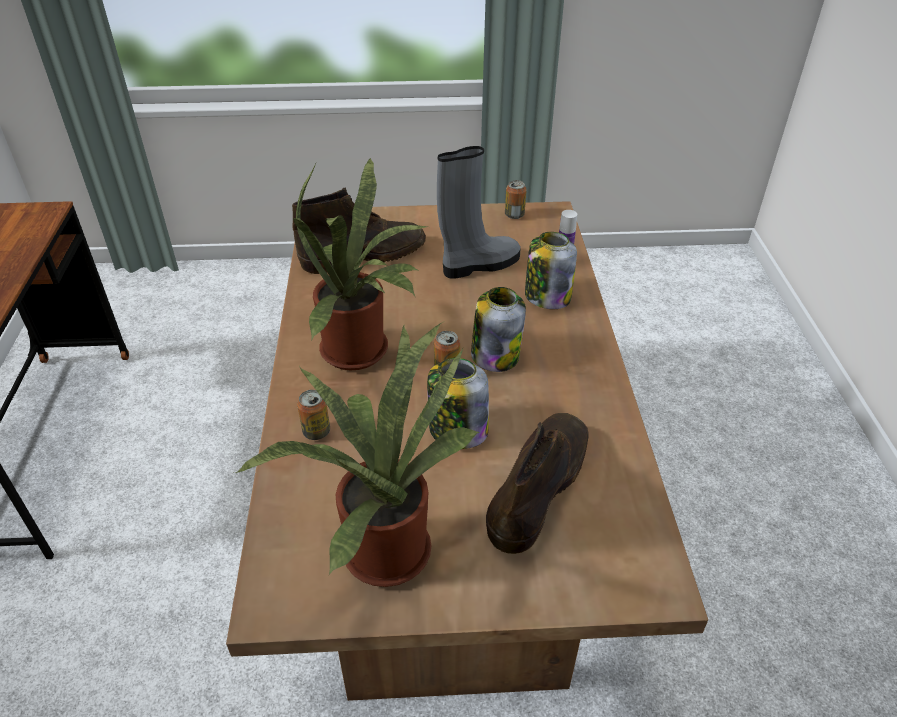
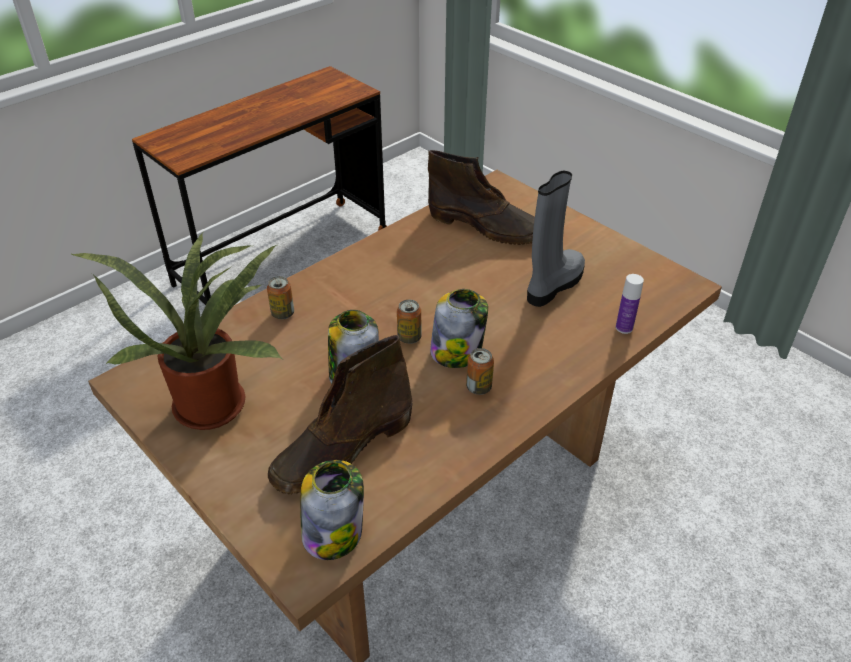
camera: 50 degrees right, 0 degrees up
(362, 352) = (380, 287): potted plant -> none
(479, 265) = (553, 285): grey boot -> grey boot turned 75 degrees counterclockwise
(514, 215) = (649, 267): can -> can (479, 387)
(539, 485) = (342, 449): brown boot -> brown boot turned 150 degrees clockwise
(546, 296) = (565, 341): jar -> jar (333, 532)

